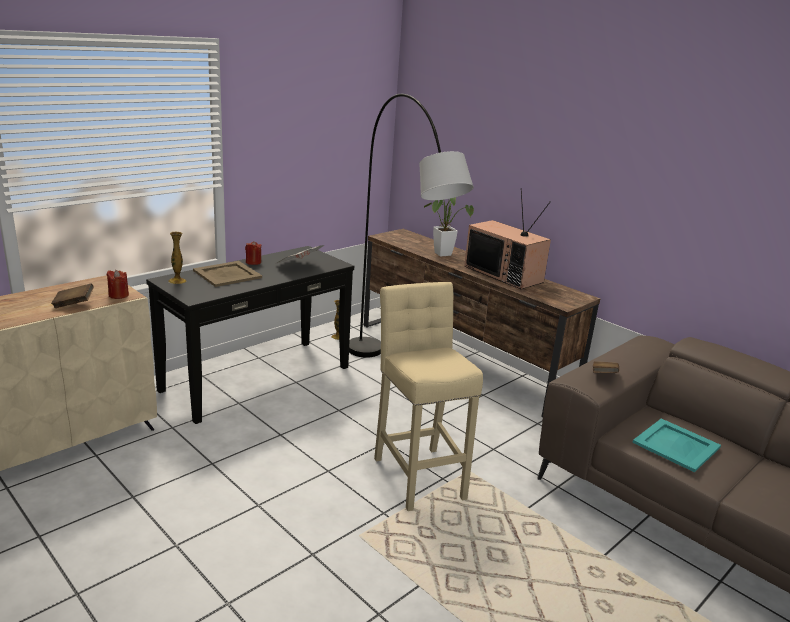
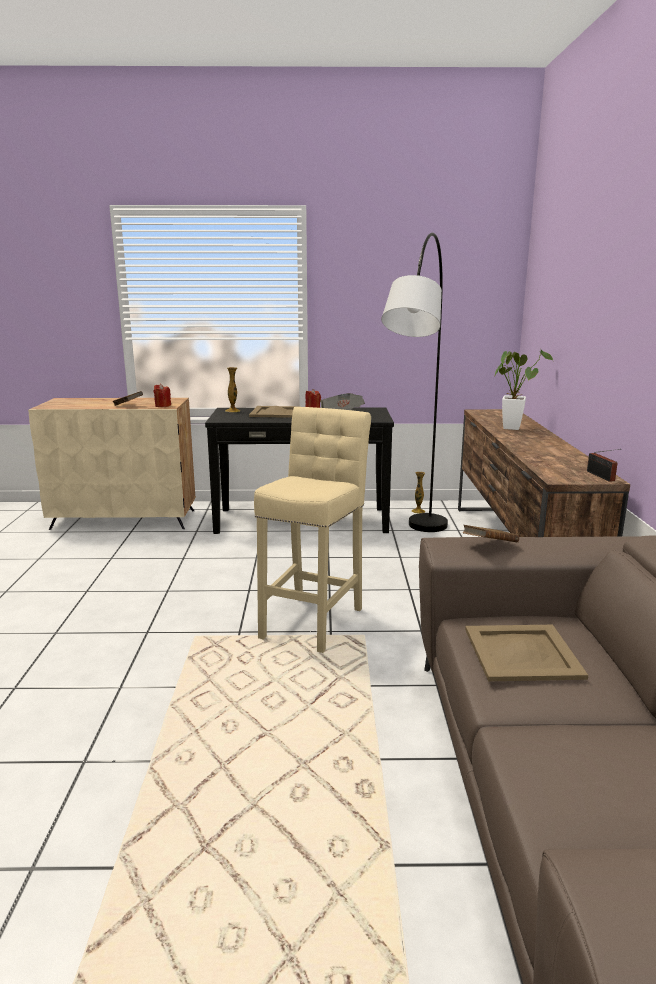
camera: 45 degrees right, 5 degrees down
(505, 274) = (547, 449): television -> none
(578, 295) = (601, 476): none -> radio
(676, 445) = (521, 653): turquoise tray -> beige tray

